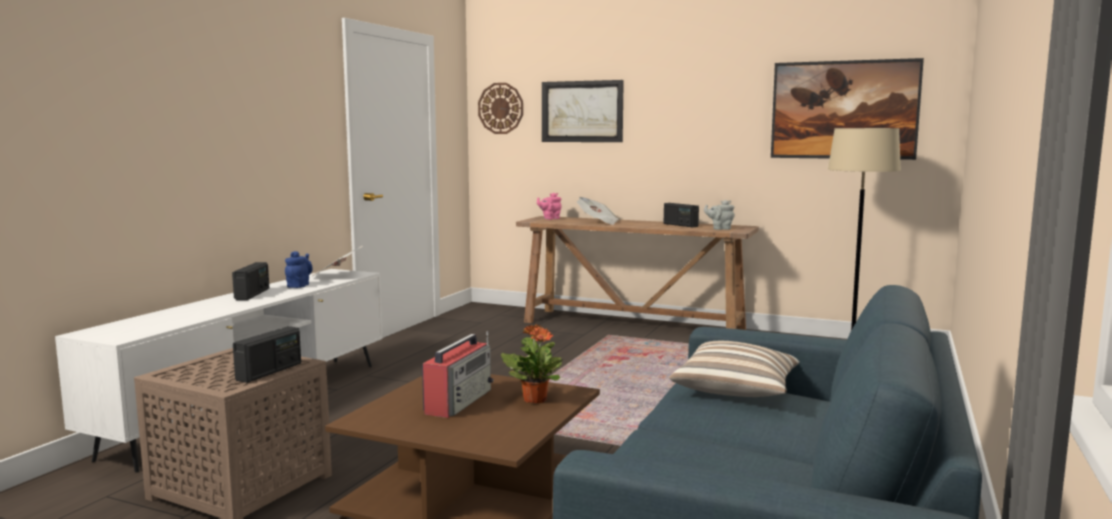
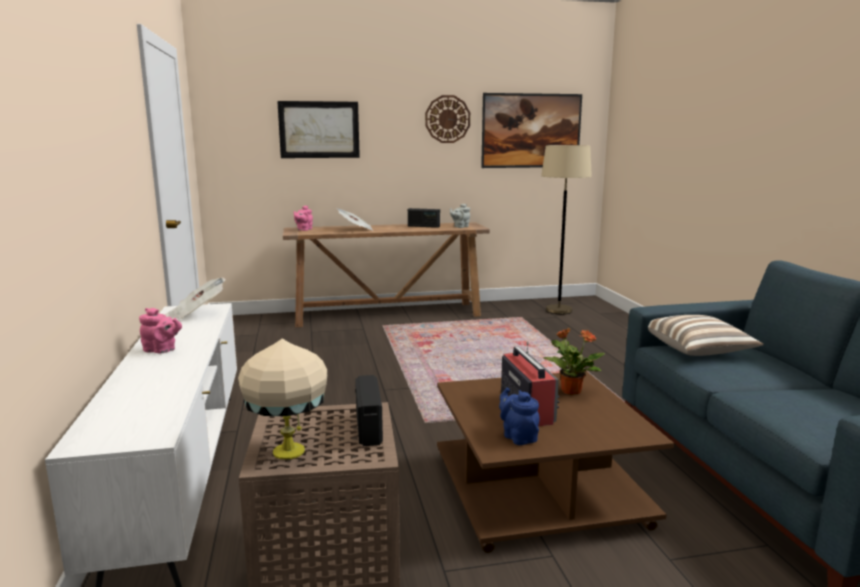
camera: 35 degrees left, 5 degrees up
(189, 372) = (288, 452): none -> beige table lamp
(252, 294) = (161, 350): radio -> pink teapot
(299, 285) = (186, 331): blue teapot -> blue teapot (518, 436)
(500, 108) = (232, 125): wall clock -> wall clock (447, 119)

